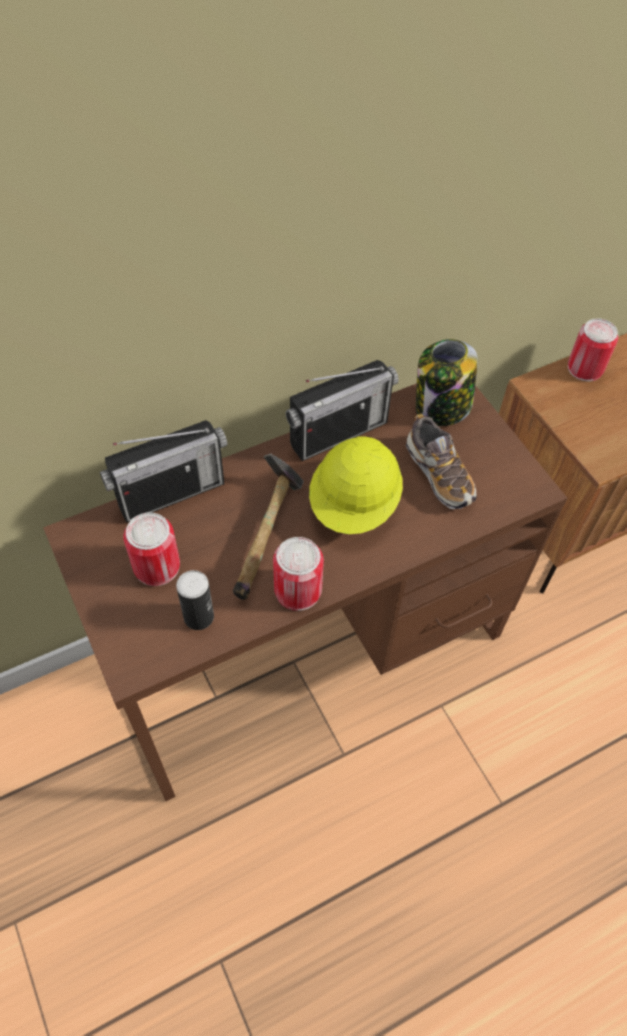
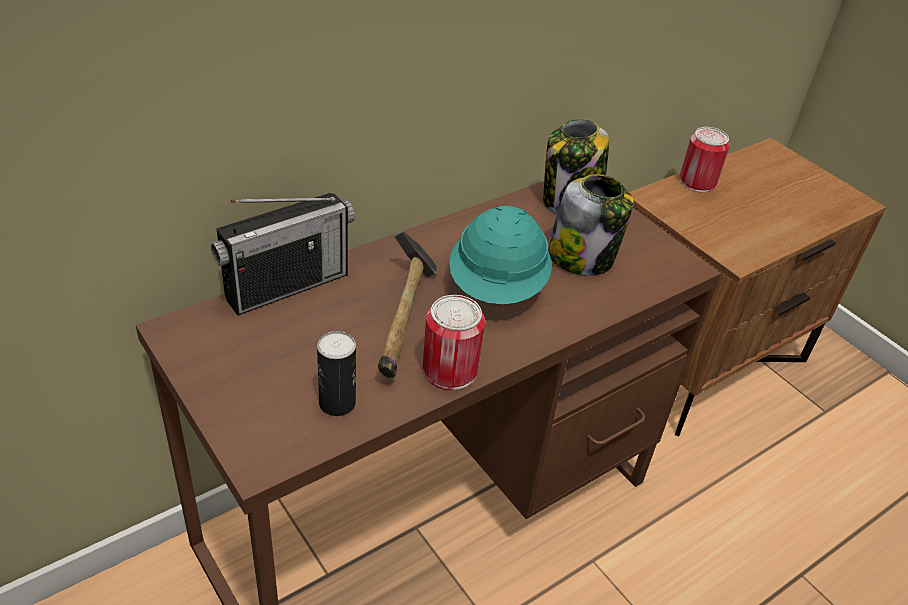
camera: 10 degrees left, 15 degrees down
(157, 566) = (279, 356): can -> none
(338, 433) = (466, 226): radio -> none
(355, 504) = (497, 287): yellow hard hat -> turquoise hard hat
(439, 474) = (582, 257): shoe -> jar

